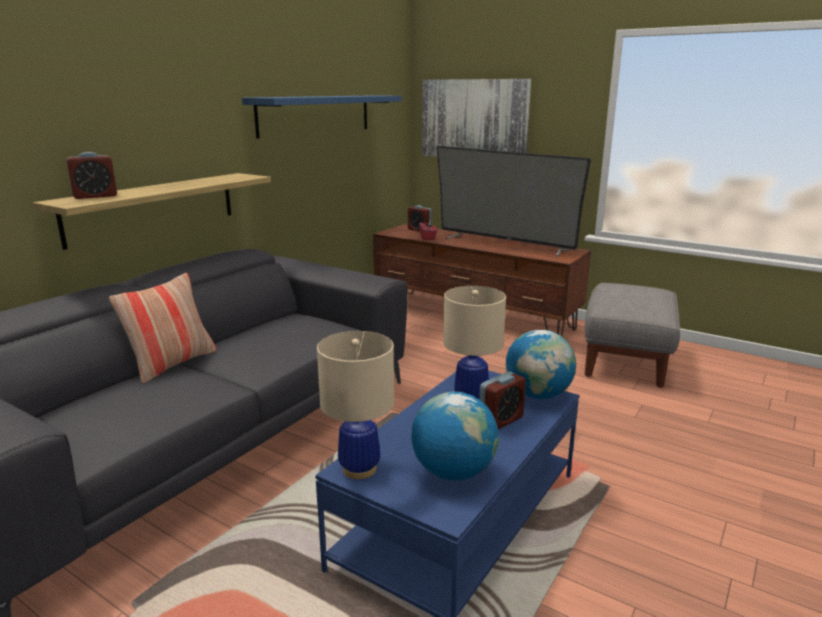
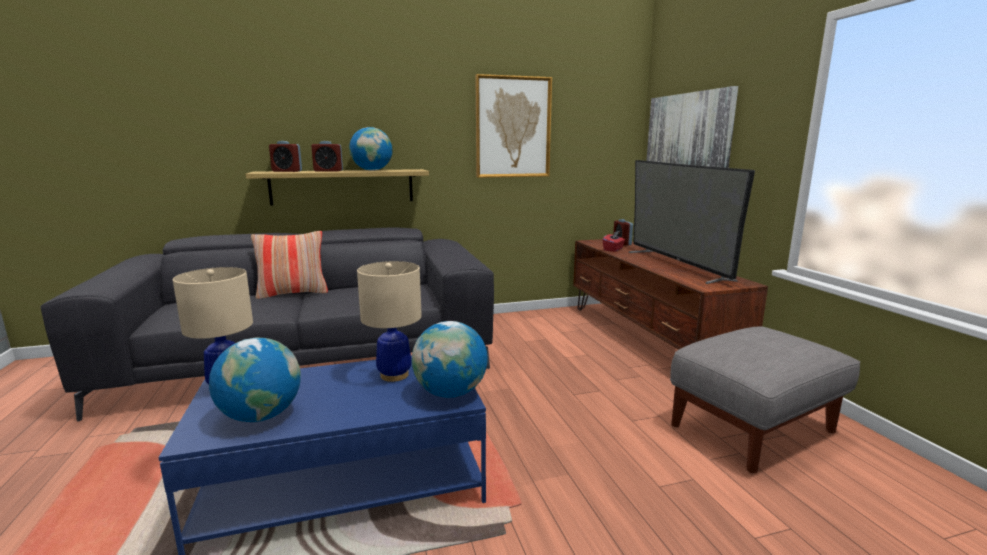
camera: 40 degrees right, 5 degrees down
(200, 182) = (372, 170): none -> globe
(316, 115) = (513, 127): blue shelf -> picture
(500, 420) = (375, 398): alarm clock -> alarm clock (328, 171)

